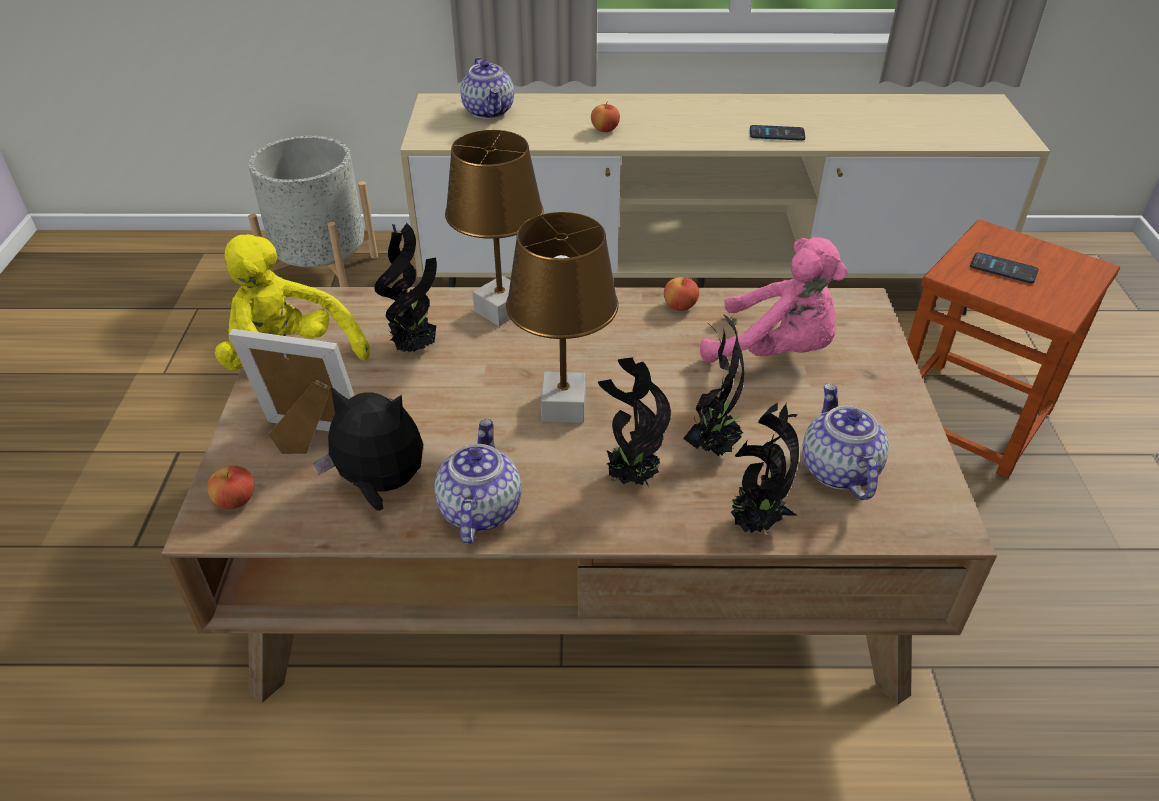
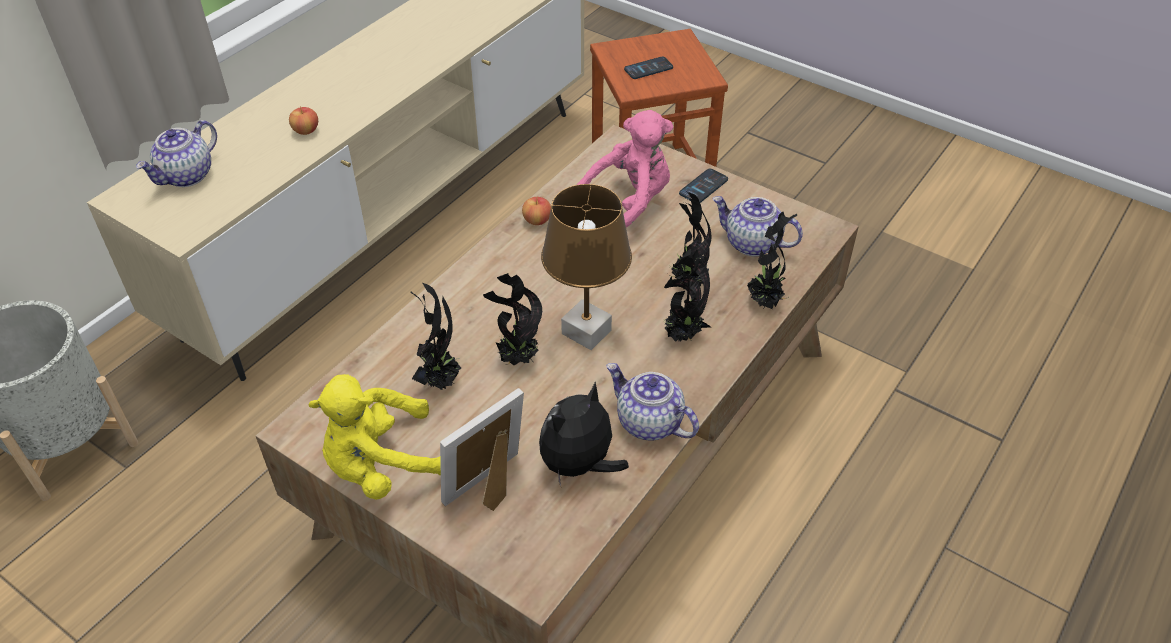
camera: 55 degrees left, 5 degrees up
(236, 500) = (522, 558): apple -> none
(482, 380) = (516, 360): none -> potted plant
(489, 111) = (187, 176): teapot -> teapot turned 105 degrees clockwise
(501, 311) = (444, 312): brown table lamp -> none
(777, 134) = (424, 58): phone -> phone (703, 187)

